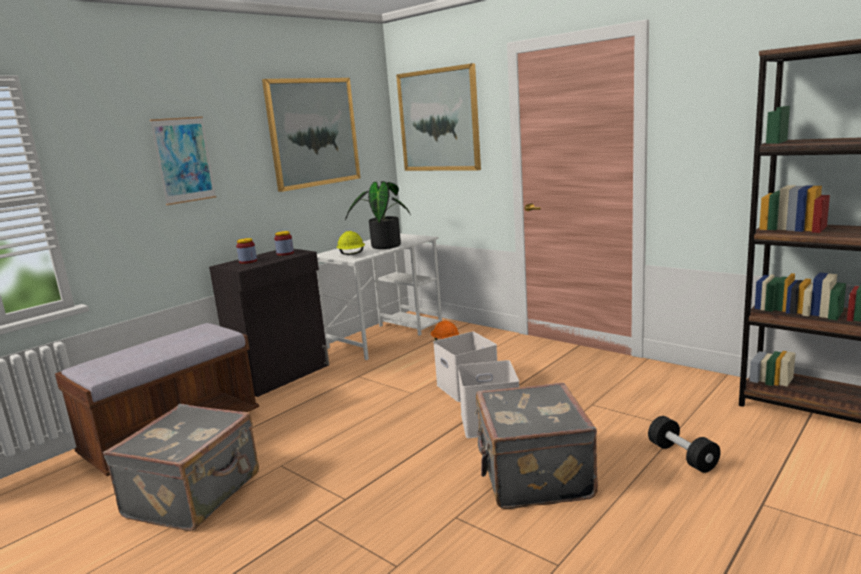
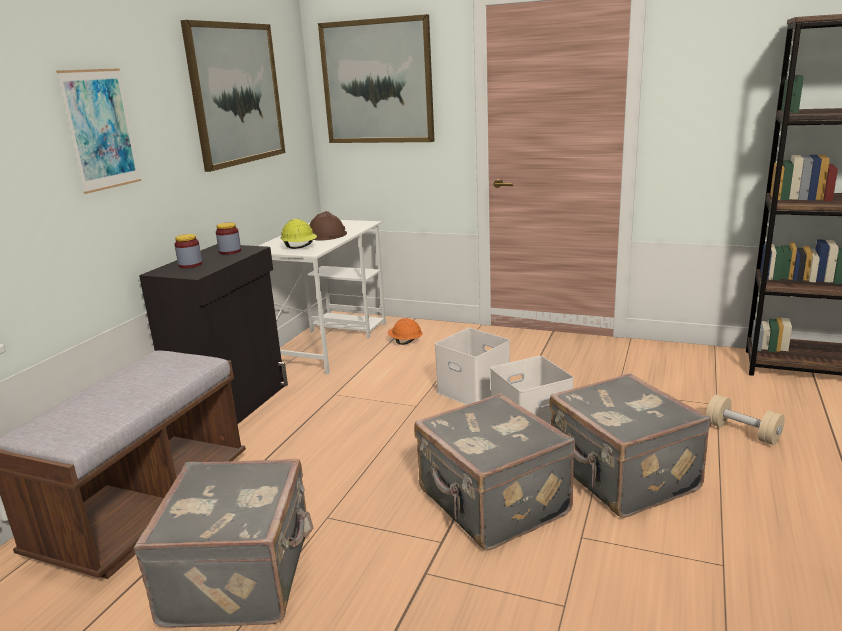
camera: 20 degrees left, 5 degrees up
(383, 246) = (327, 235): potted plant -> brown hard hat
(406, 478) = (491, 504): none -> grey suitcase
(682, 456) = (742, 432): black dumbbell -> beige dumbbell

